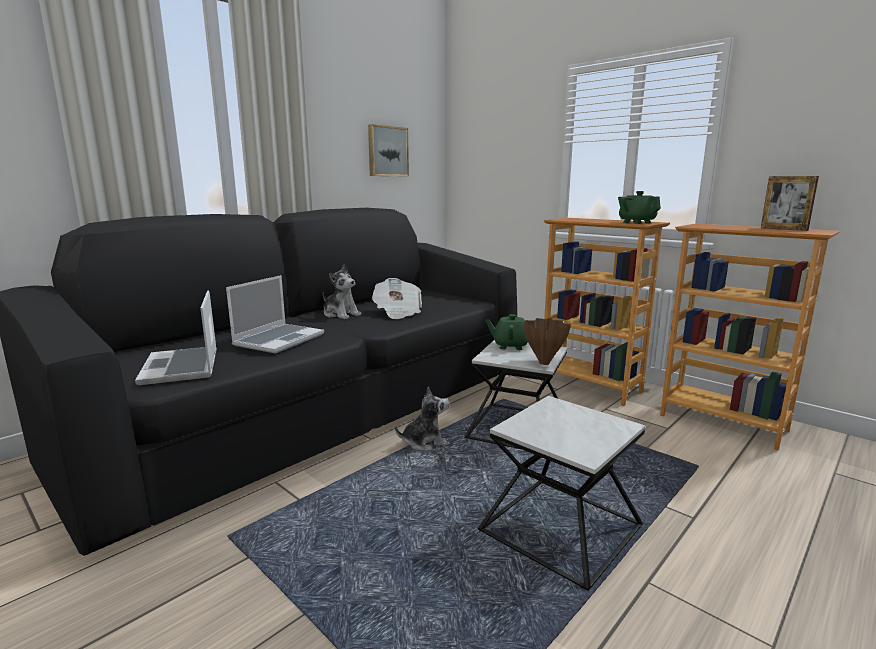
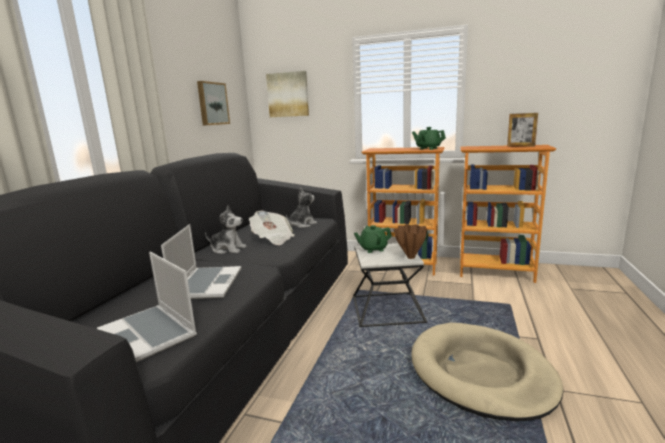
camera: 25 degrees left, 0 degrees up
(424, 442) = (334, 339): plush toy -> plush toy (301, 225)
(487, 143) = (288, 94): none -> picture
(560, 529) = (480, 373): side table -> beige dog bed

